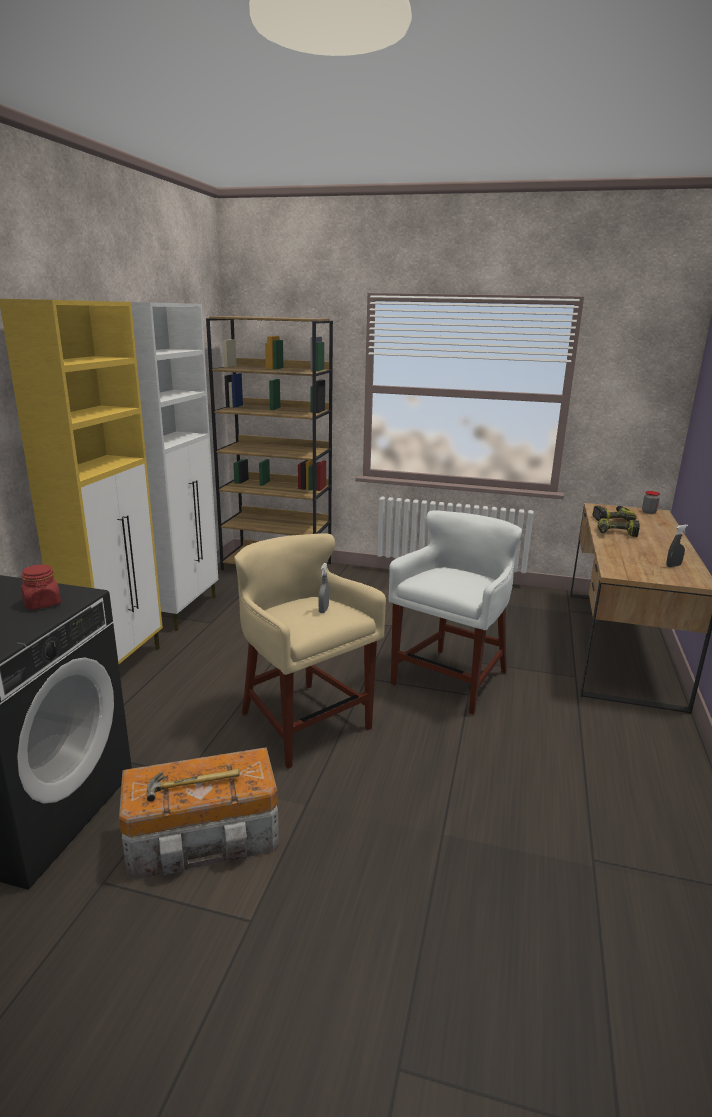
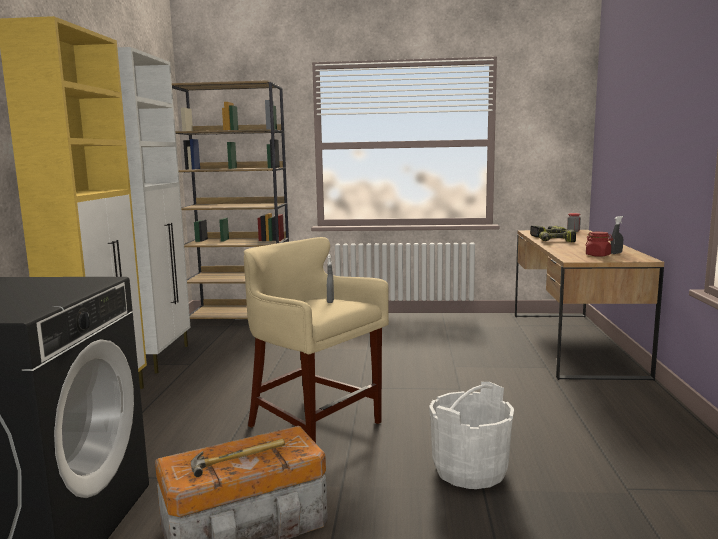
camera: 10 degrees left, 10 degrees down
(42, 603) = (63, 286): red jar -> red jar (598, 255)
(438, 806) = (469, 470): none -> white bucket
(451, 680) = (439, 381): white stool -> none

